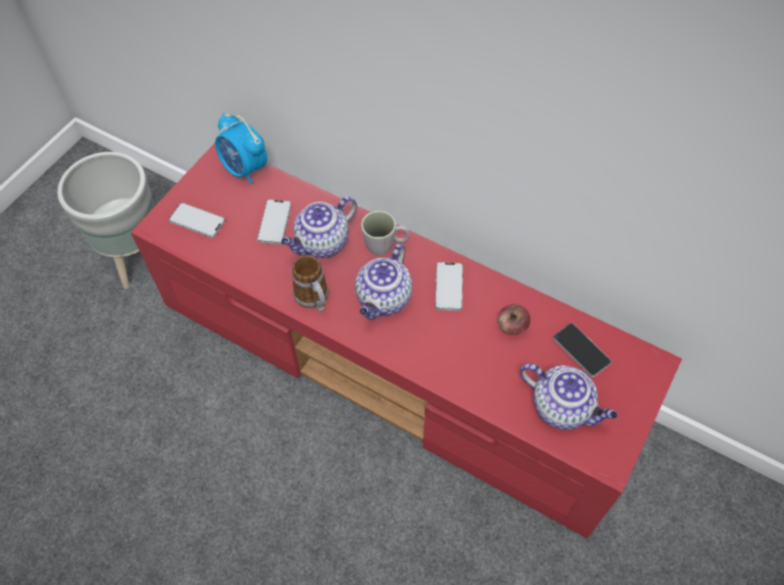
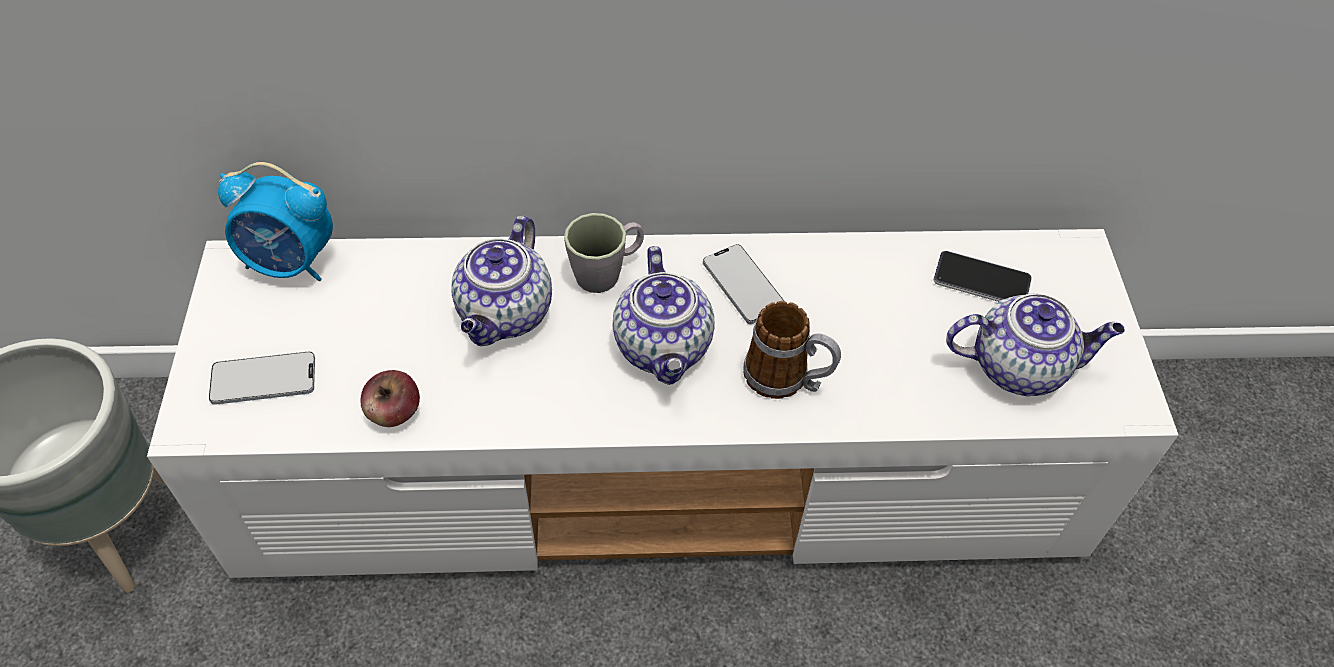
camera: 35 degrees left, 5 degrees down
(274, 222) = (403, 320): phone -> none
(314, 300) = (557, 403): mug -> mug (787, 380)
(396, 365) = (667, 471): red tv stand -> white tv stand
(512, 326) = (870, 295): apple -> apple (394, 413)

